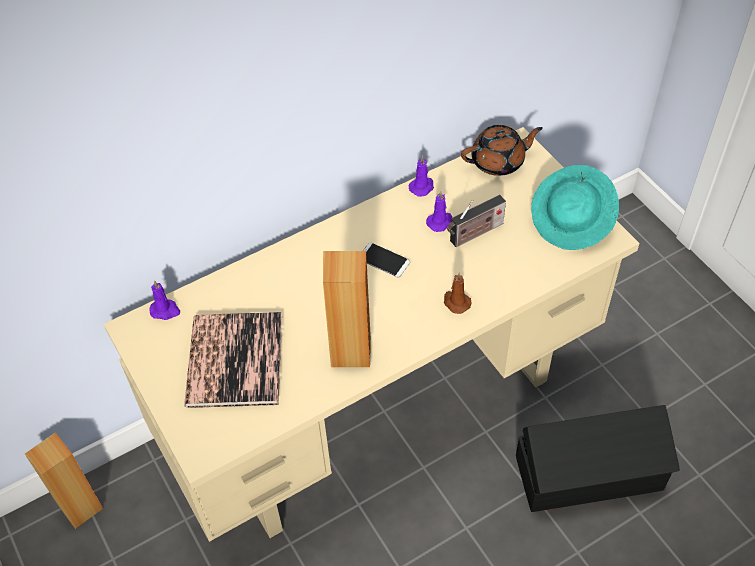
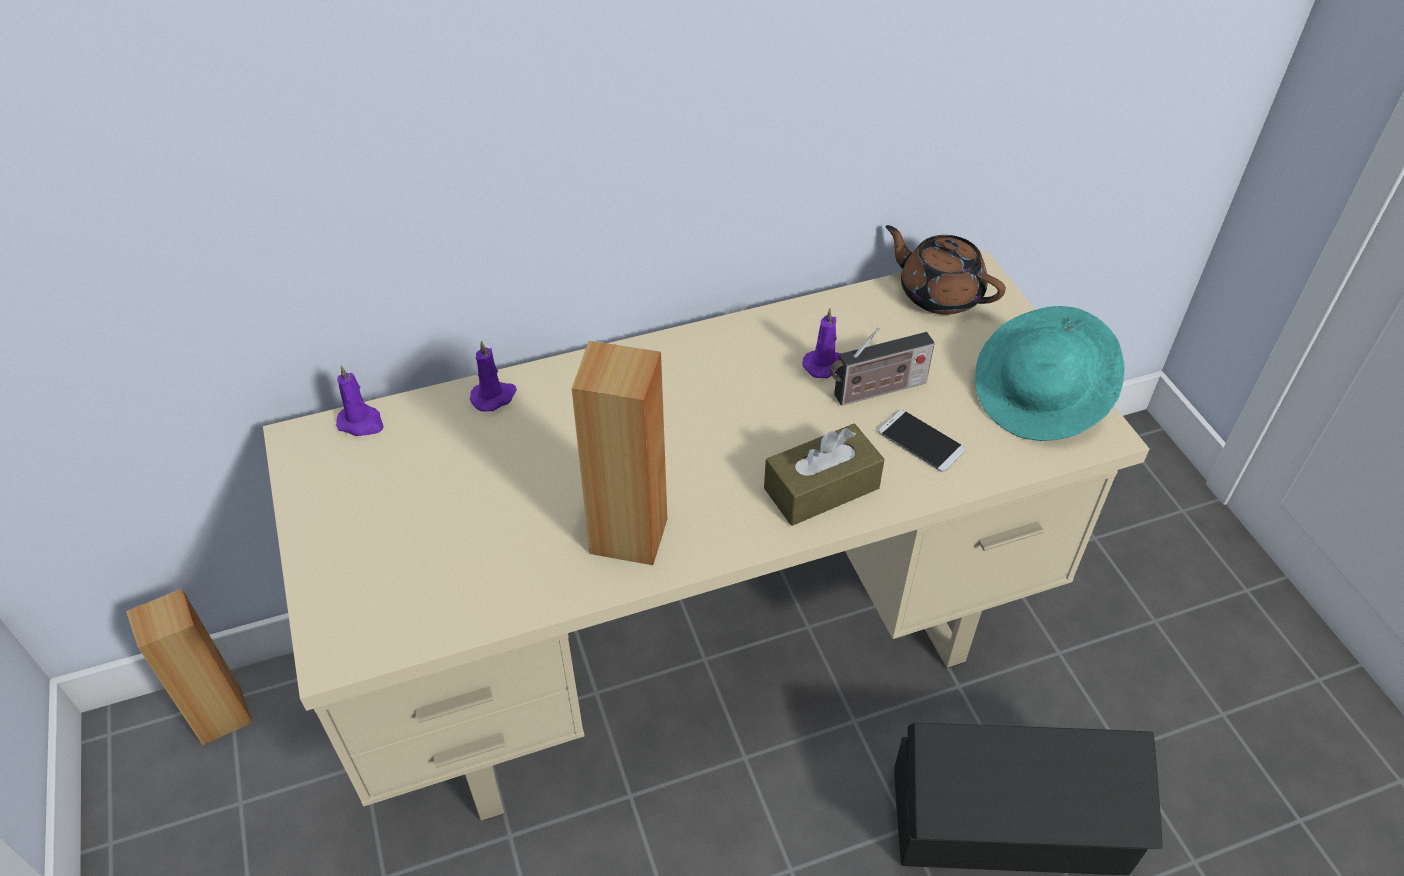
camera: 10 degrees right, 5 degrees down
(235, 360) = (440, 516): book -> none
(384, 260) = (721, 406): phone -> phone (921, 441)
(422, 187) = (809, 311): purple candle -> purple candle (494, 397)
(456, 302) = (821, 488): brown candle -> brown tissue box
(499, 161) = (939, 294): brown teapot -> brown teapot turned 135 degrees counterclockwise

